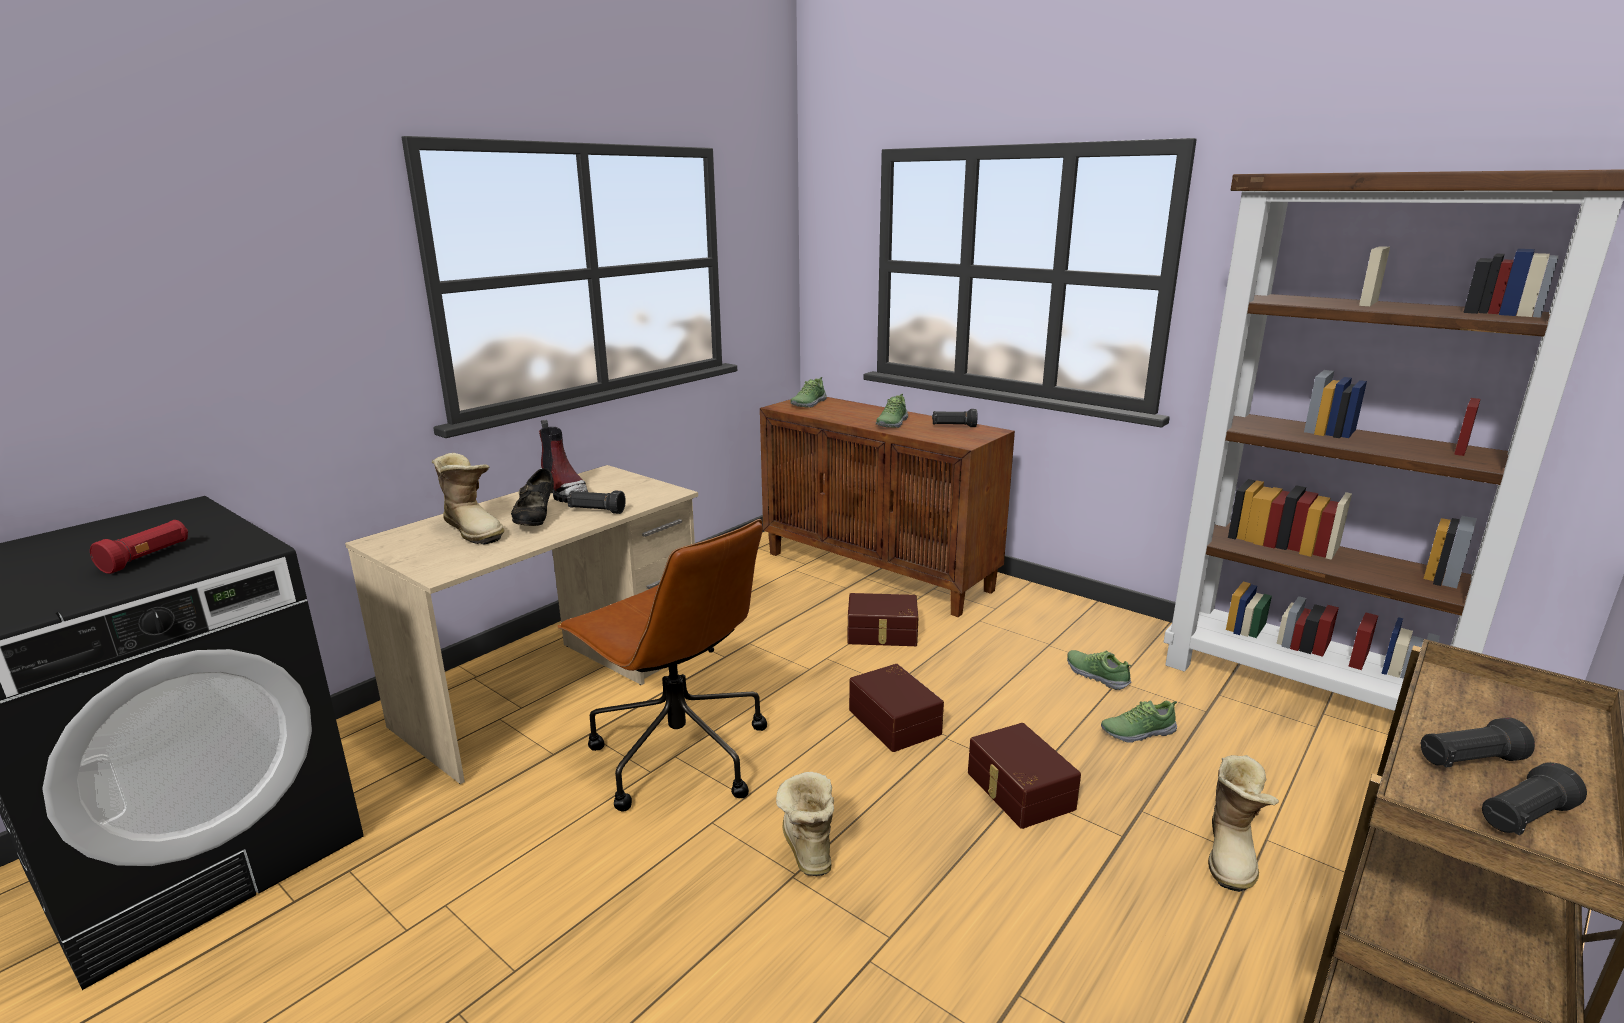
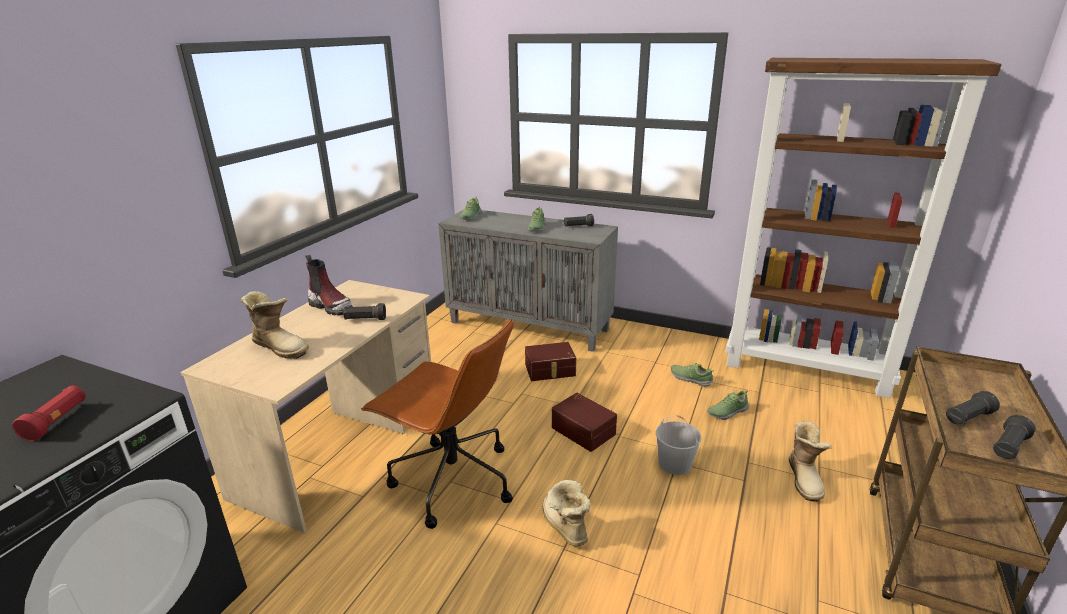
camera: 15 degrees left, 5 degrees up
(536, 520) = (324, 332): black shoe -> none
(879, 571) = (530, 326): brown cabinet -> grey cabinet
(1018, 791) = (675, 463): brown storage box -> white bucket

